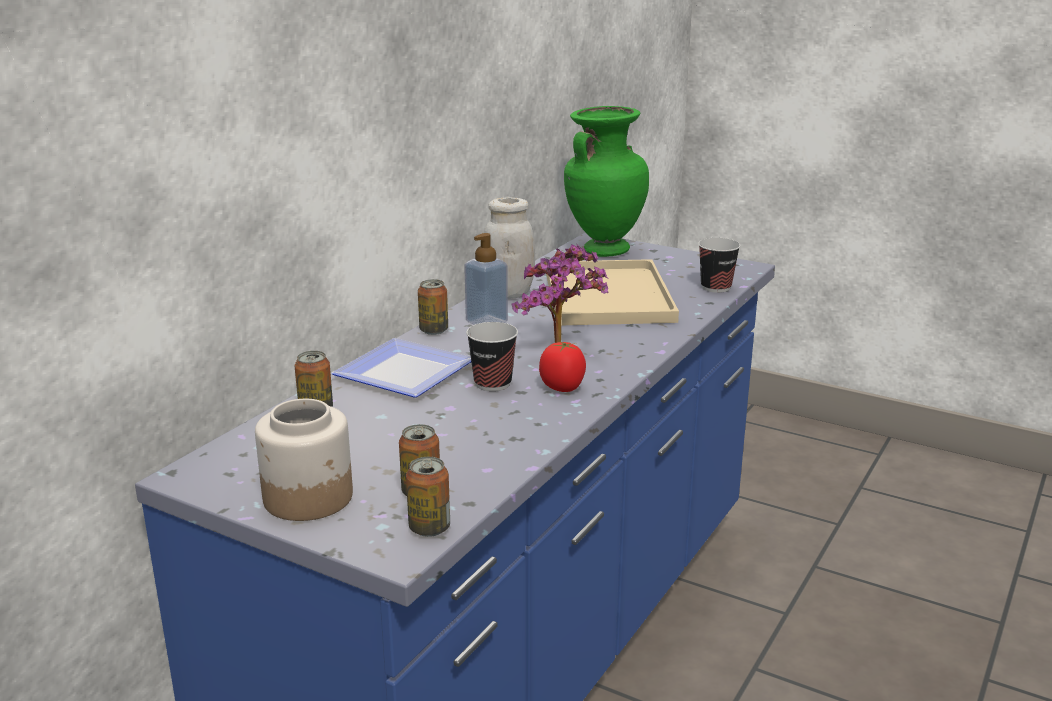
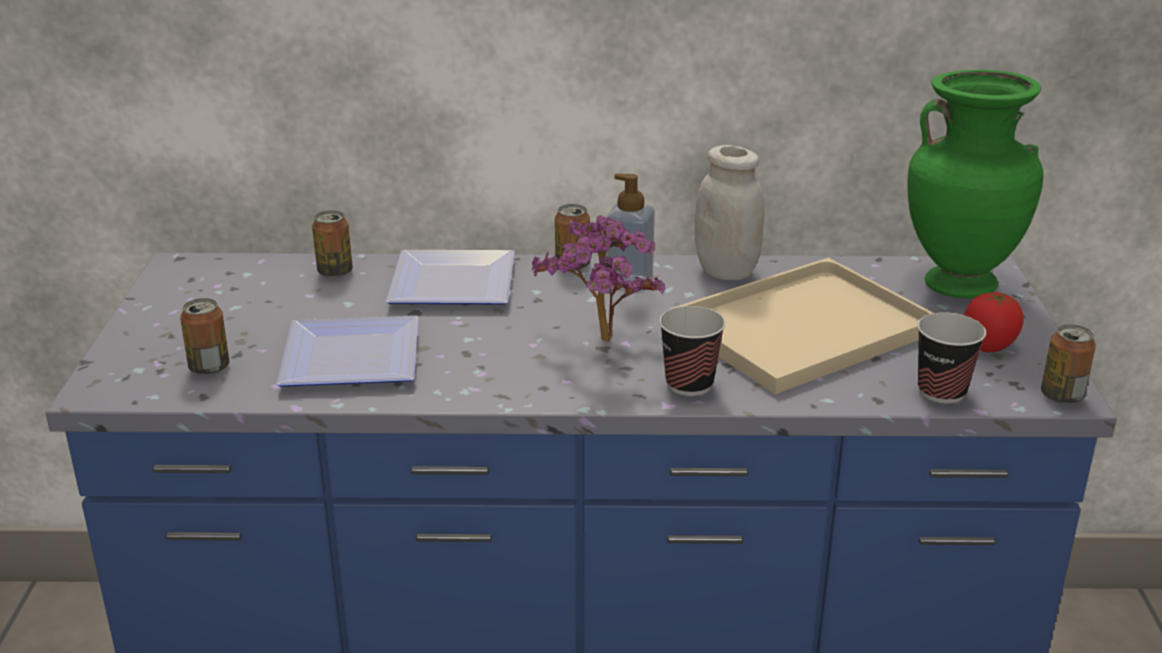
camera: 60 degrees right, 5 degrees up
(309, 497) = (169, 323): jar -> none
(429, 528) = (146, 391): can -> can (1061, 396)
(476, 429) = (356, 355): none -> plate
(492, 383) = (471, 333): cup -> cup (689, 384)
(562, 387) = (499, 372): tomato -> tomato (988, 346)

